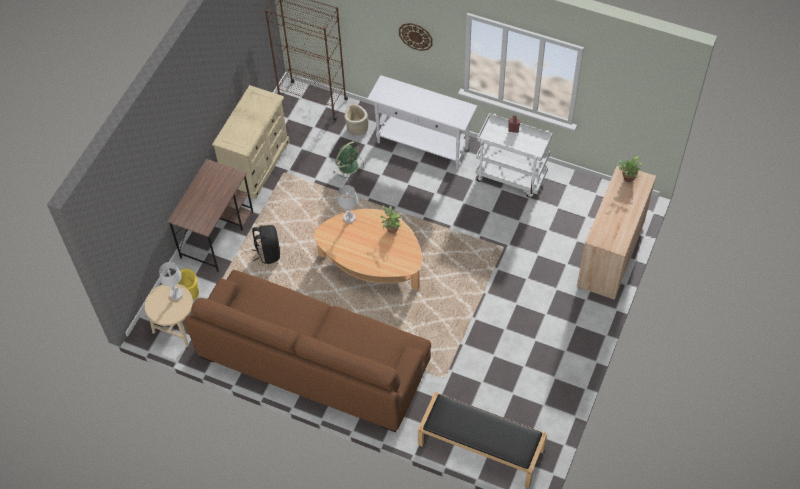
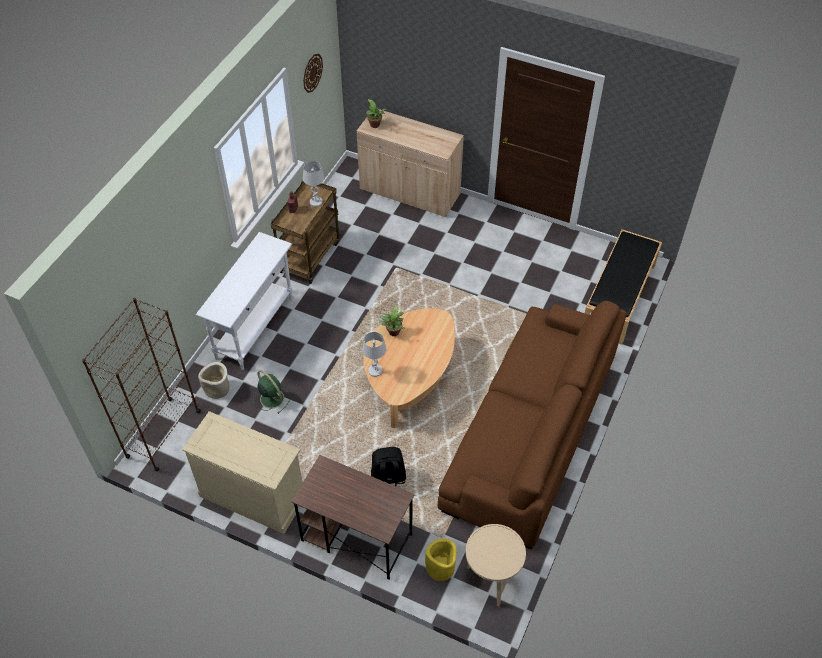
camera: 90 degrees left, 5 degrees down
(176, 294) = (482, 542): white table lamp -> white table lamp (316, 202)
(416, 36) = (191, 235): wall clock -> wall clock (312, 73)
(511, 177) = (309, 256): white cart -> brown cart

